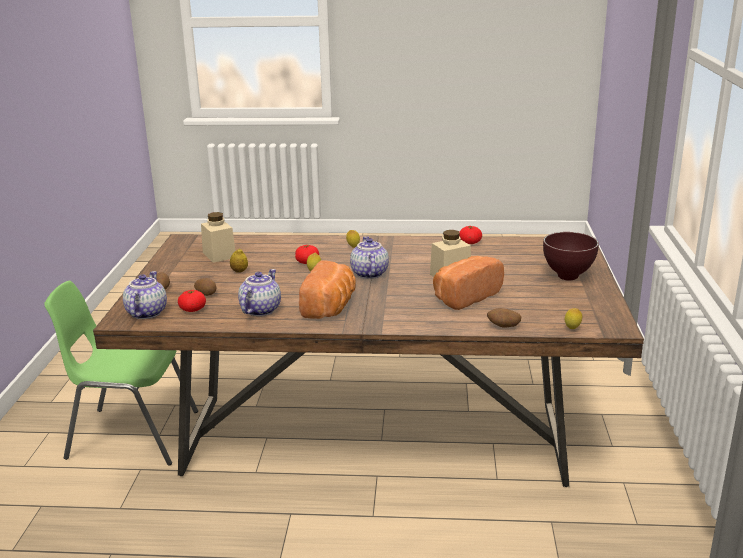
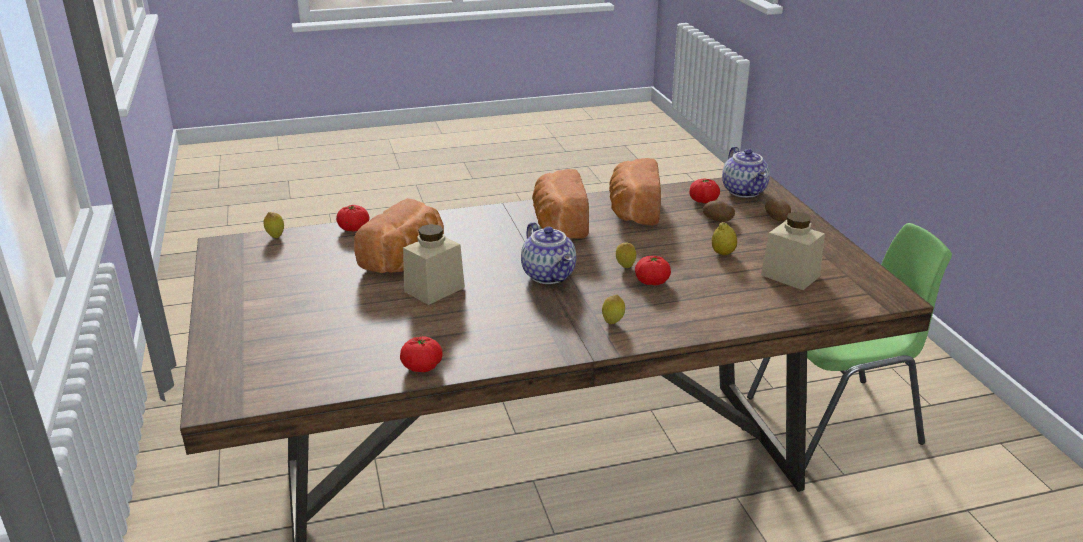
camera: 160 degrees right, 5 degrees up
(260, 310) = (632, 210): teapot -> bread
(503, 327) = (354, 228): potato -> tomato
(566, 277) = (263, 312): brown bowl -> none

